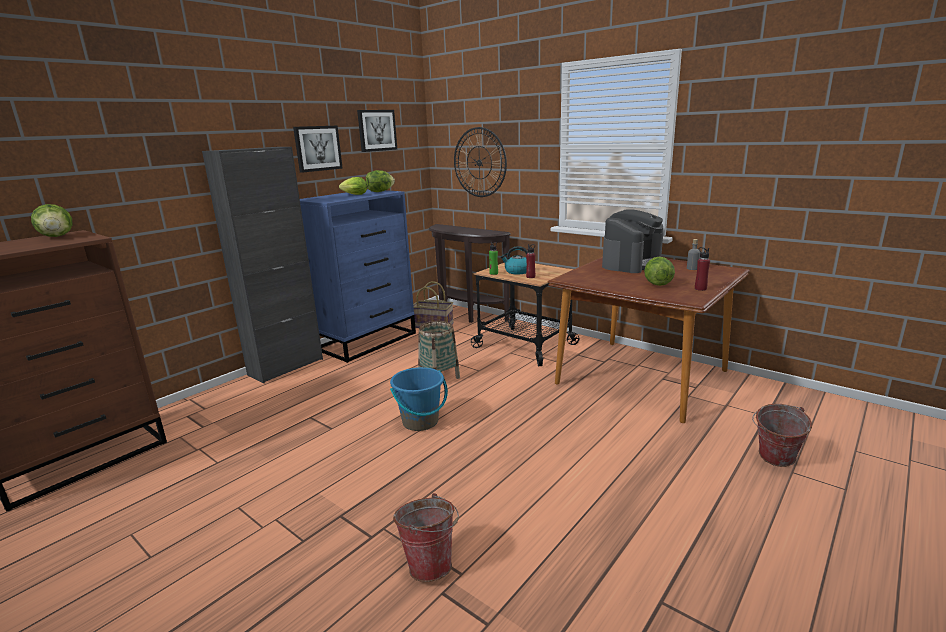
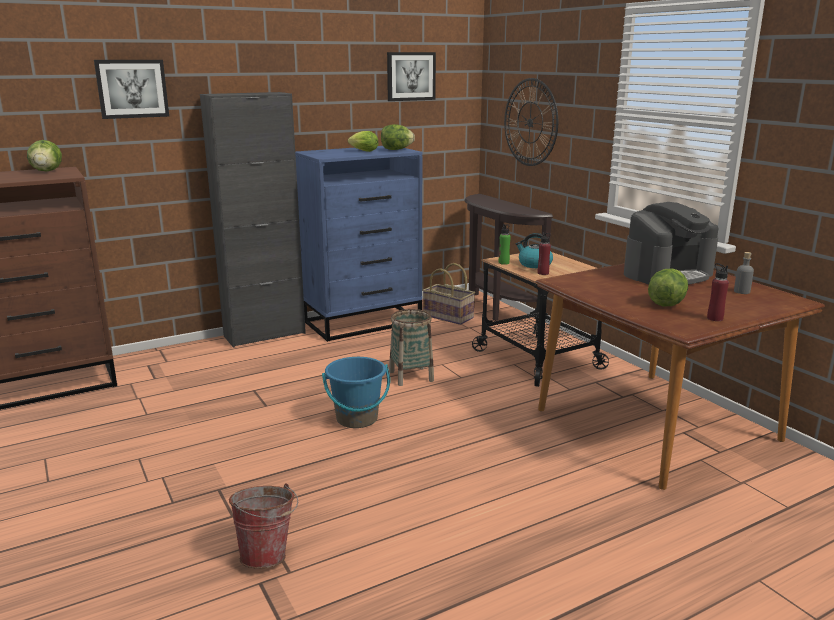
camera: 20 degrees right, 0 degrees up
(317, 148) = (332, 95): picture -> picture (132, 88)
(773, 461) = (745, 561): bucket -> none

